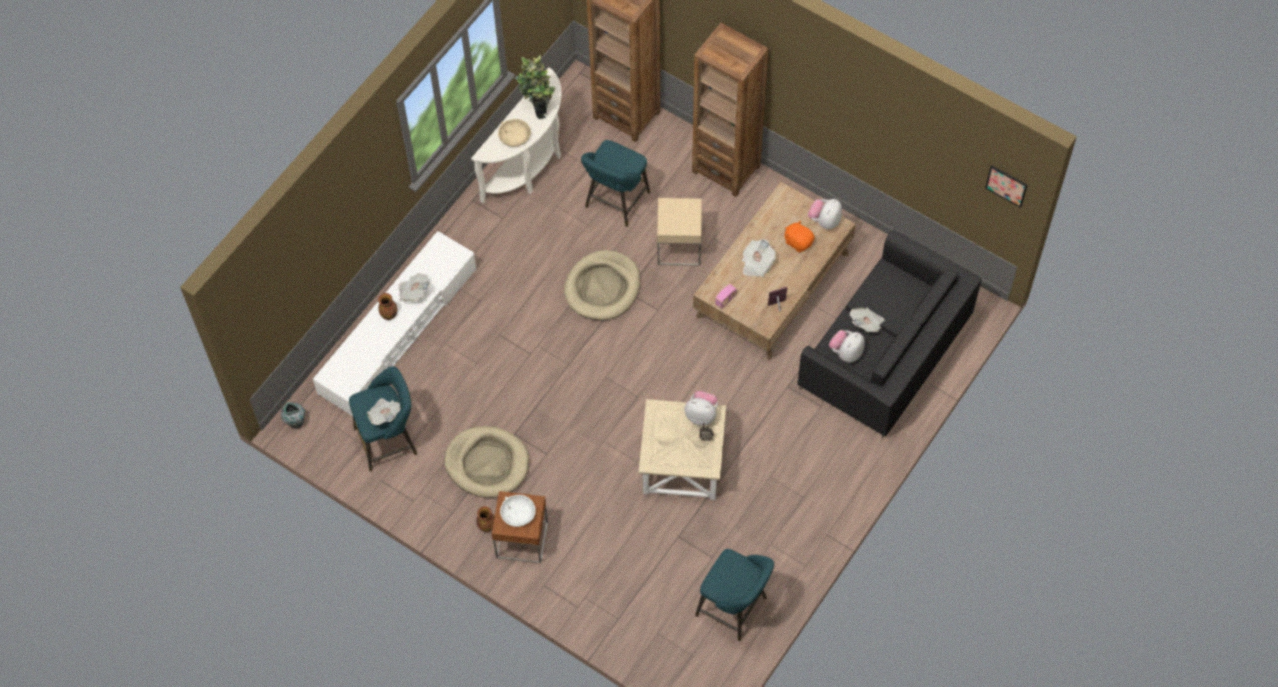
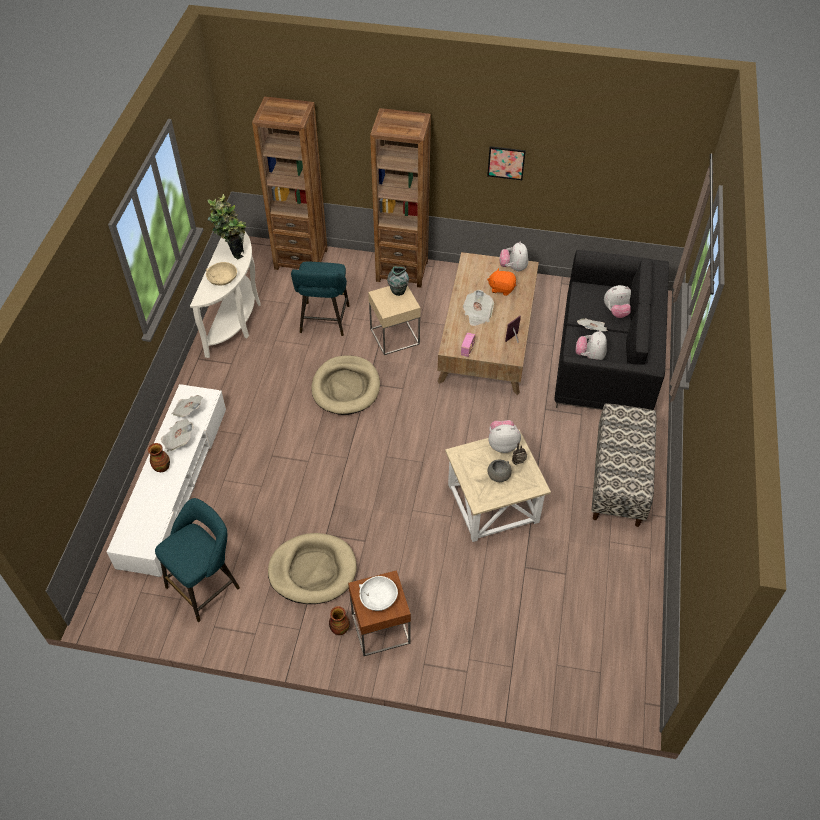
camera: 25 degrees left, 10 degrees down
(295, 422) = (102, 604): vase -> vase (398, 291)
(384, 415) = (199, 552): newspaper -> newspaper (188, 411)
(680, 444) = (498, 476): none -> grey bowl
(734, 609) = (613, 612): turquoise stool -> none
(816, 488) = (619, 480): none -> bench
(905, 312) = (616, 311): none -> plush toy
(1006, 185) = (683, 154): picture -> picture (506, 163)

